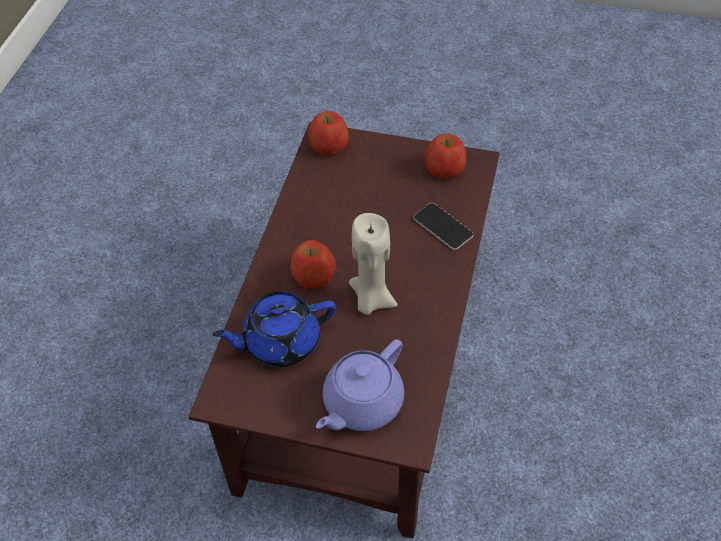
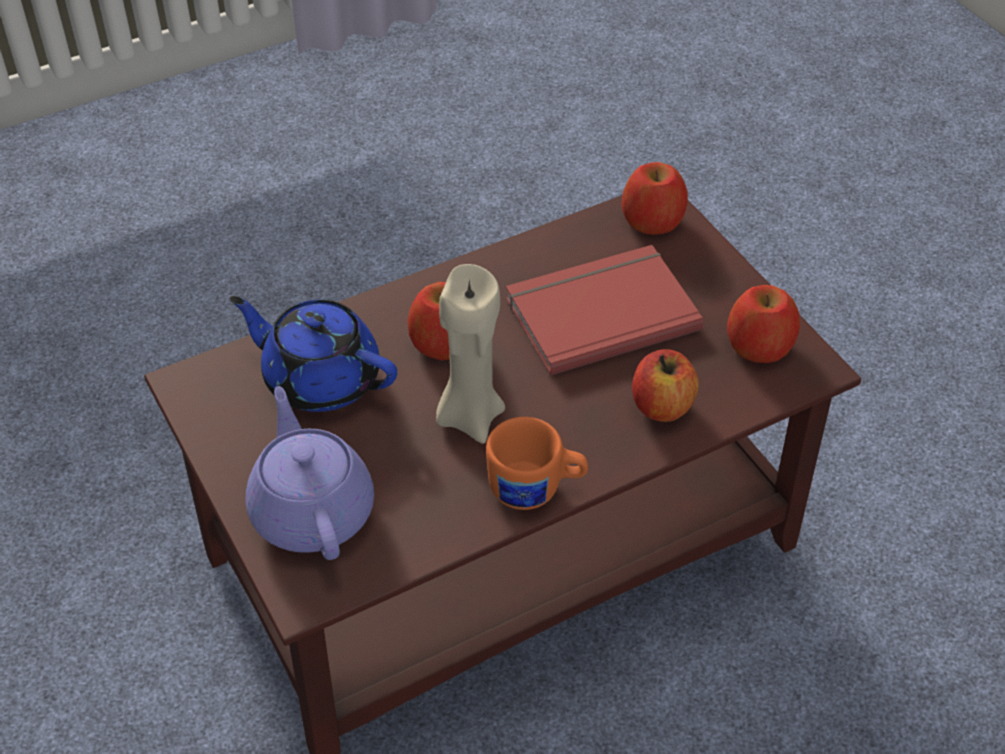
camera: 45 degrees right, 5 degrees down
(361, 403) = (311, 510): purple teapot -> purple teapot turned 75 degrees clockwise
(362, 206) = (599, 311): none -> red book
(441, 307) = (536, 489): none -> orange mug
(443, 227) = (662, 406): phone -> apple

